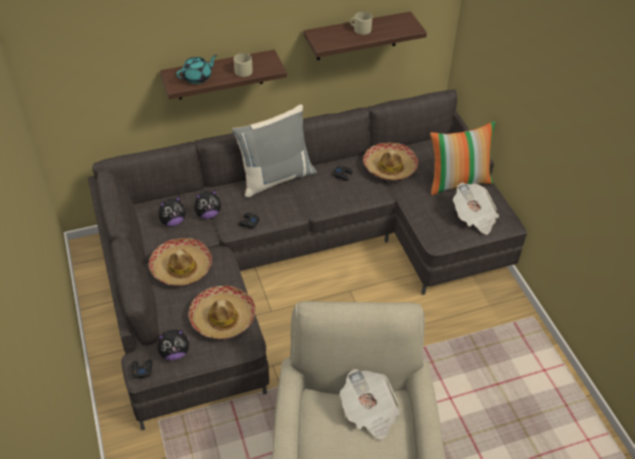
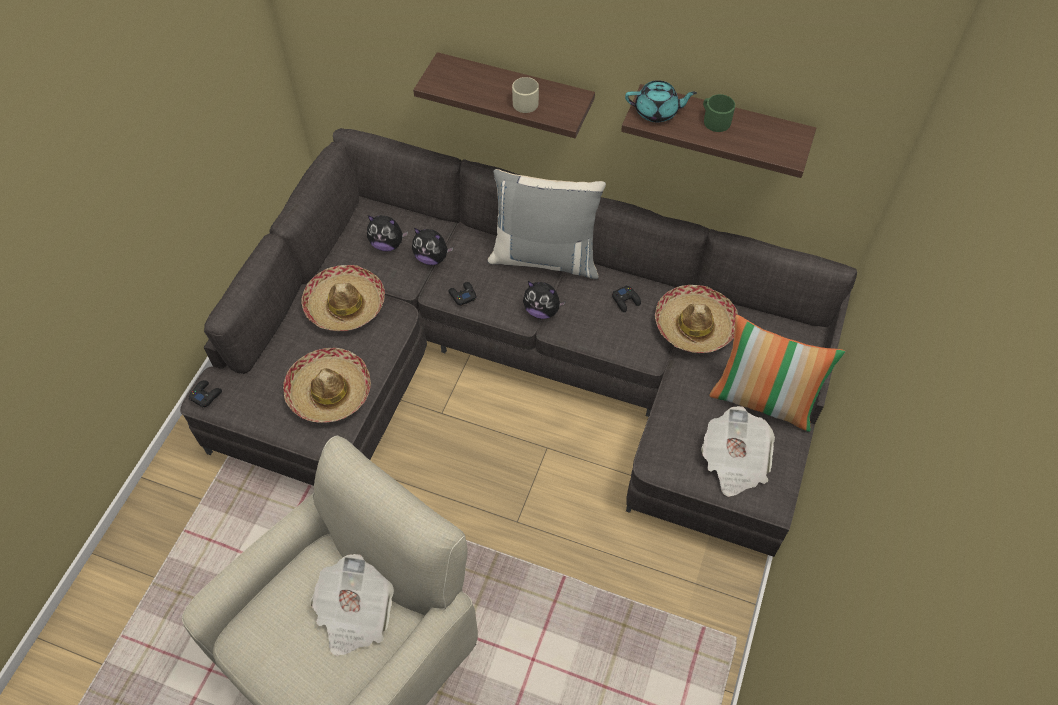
camera: 40 degrees right, 10 degrees up
(174, 353) = (250, 398): plush toy -> plush toy (542, 311)
(198, 77) = (466, 84): turquoise teapot -> turquoise teapot (657, 112)
(360, 29) = (714, 120): beige mug -> green mug

